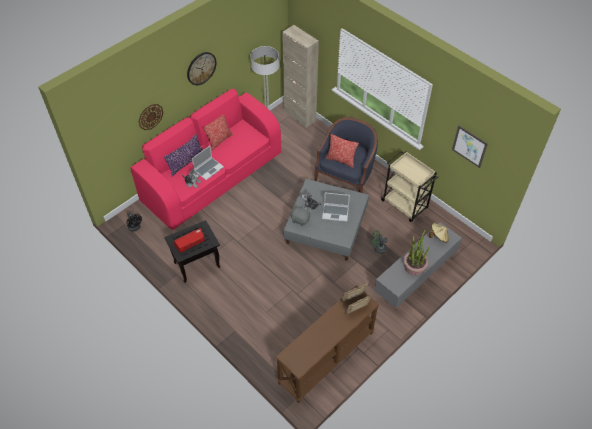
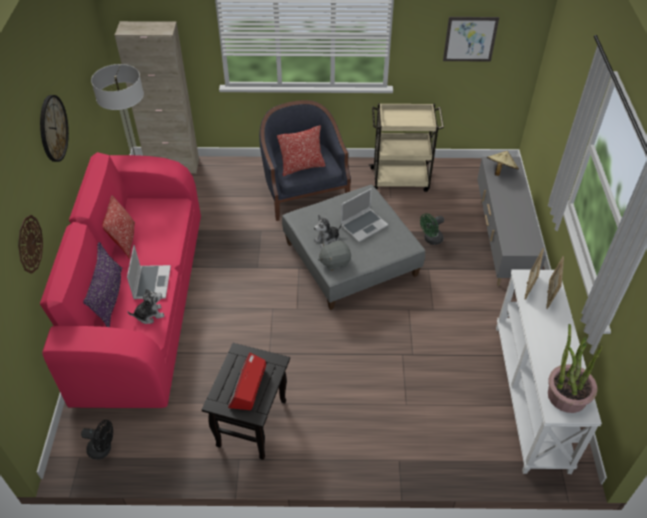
camera: 45 degrees left, 5 degrees down
(326, 358) = (532, 395): brown console table -> white console table
(414, 266) = (519, 215): potted plant -> potted plant (566, 395)

